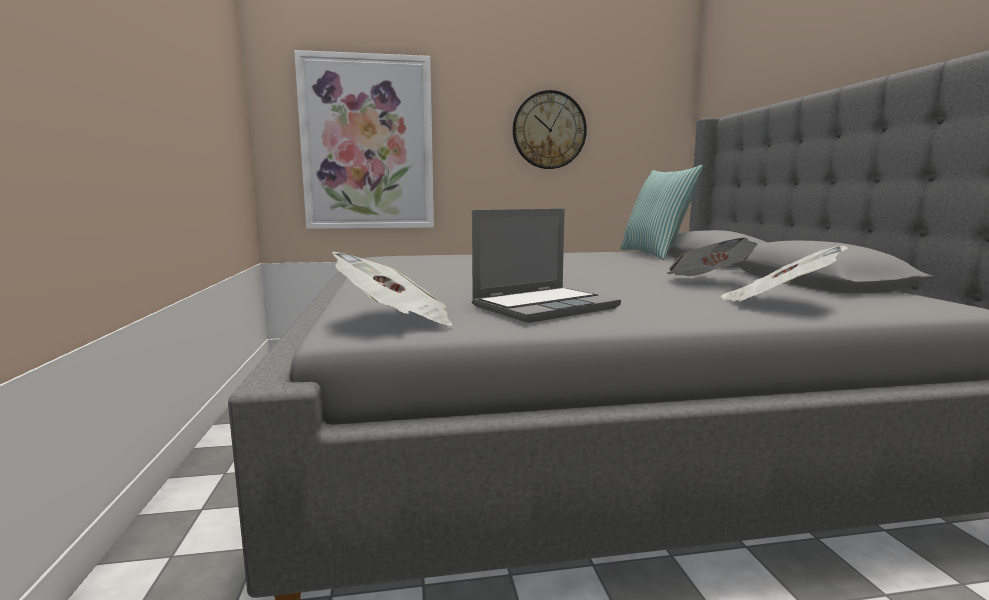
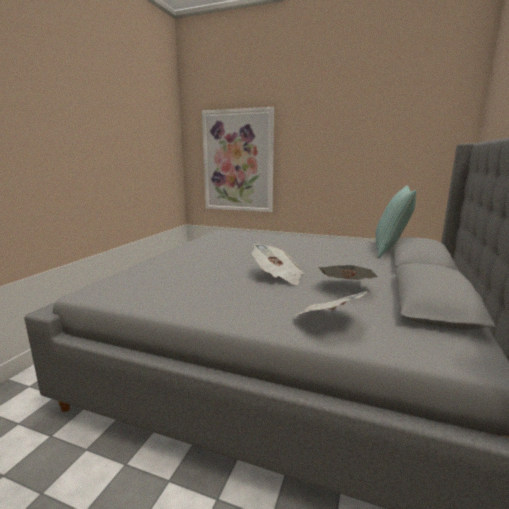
camera: 30 degrees right, 5 degrees up
(397, 320) = (112, 290): newspaper -> newspaper (278, 277)
(545, 307) = (191, 293): laptop -> none
(549, 130) = (351, 150): wall clock -> none

